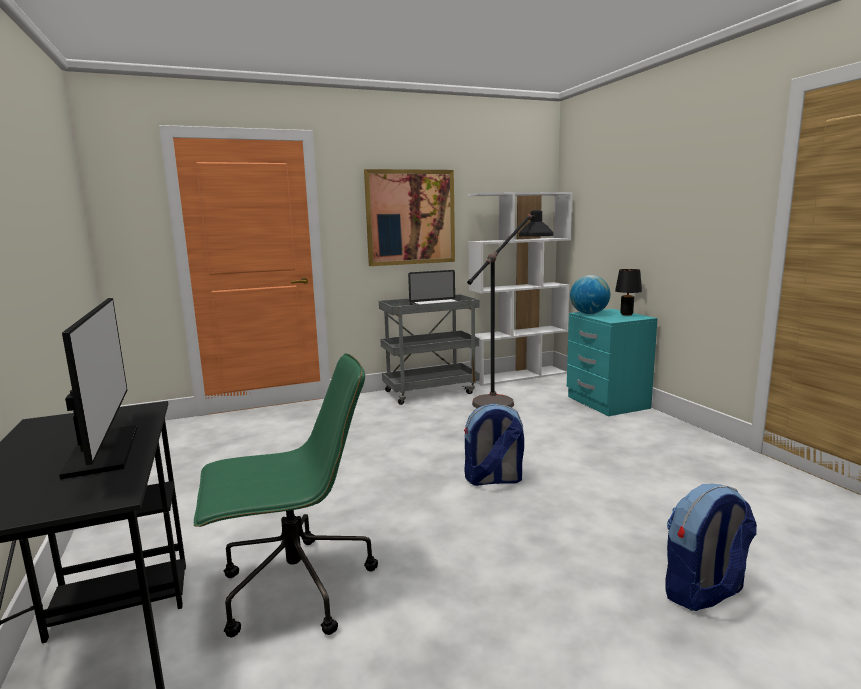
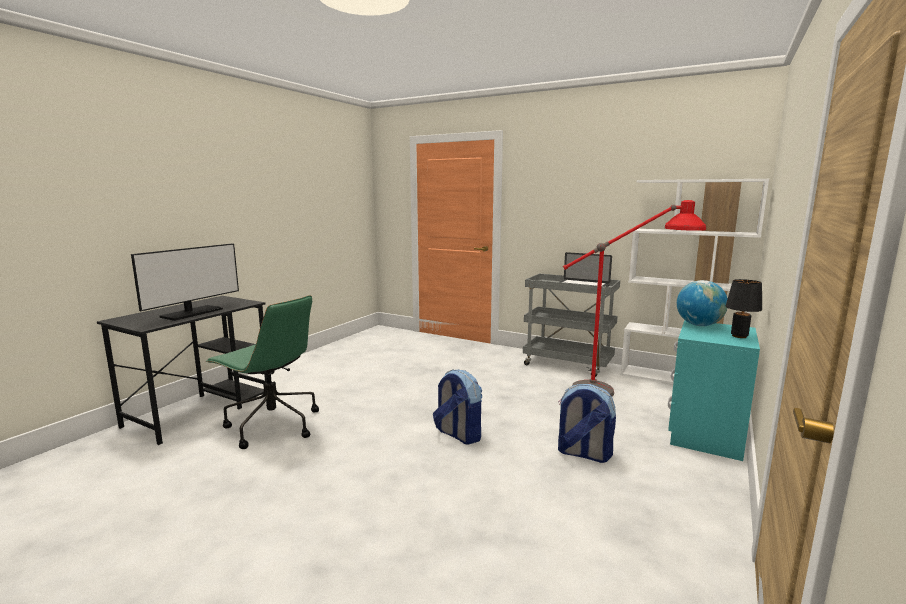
camera: 50 degrees right, 0 degrees up
(410, 217) = (578, 202): picture -> none
(510, 396) = (622, 391): black floor lamp -> red floor lamp
(703, 593) = (390, 571): backpack -> backpack (583, 453)

